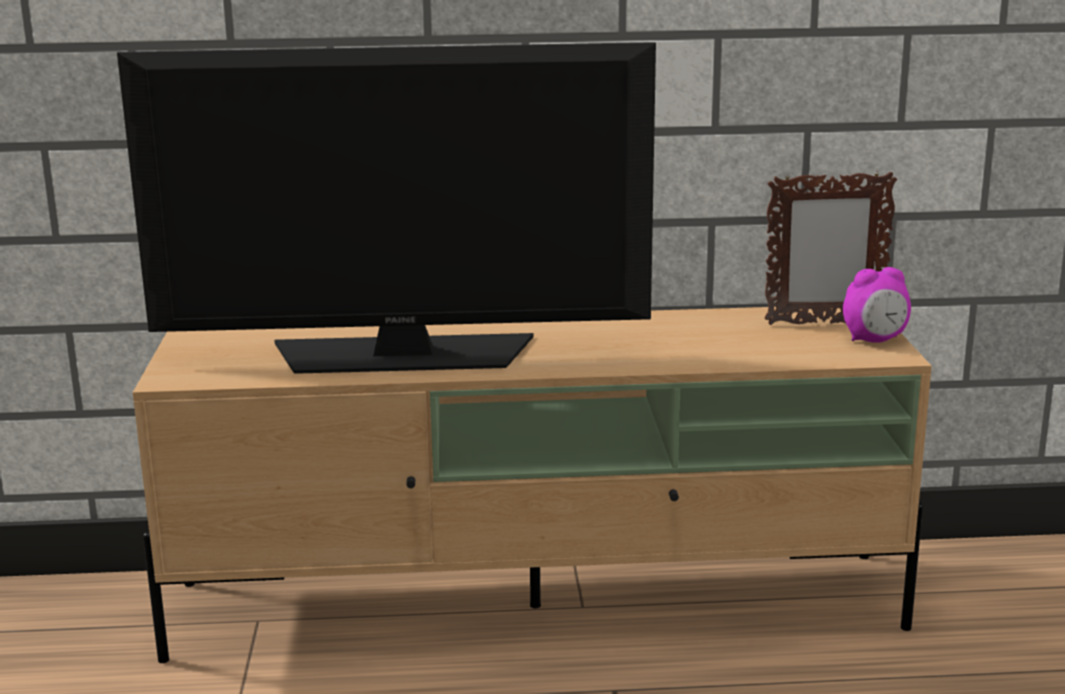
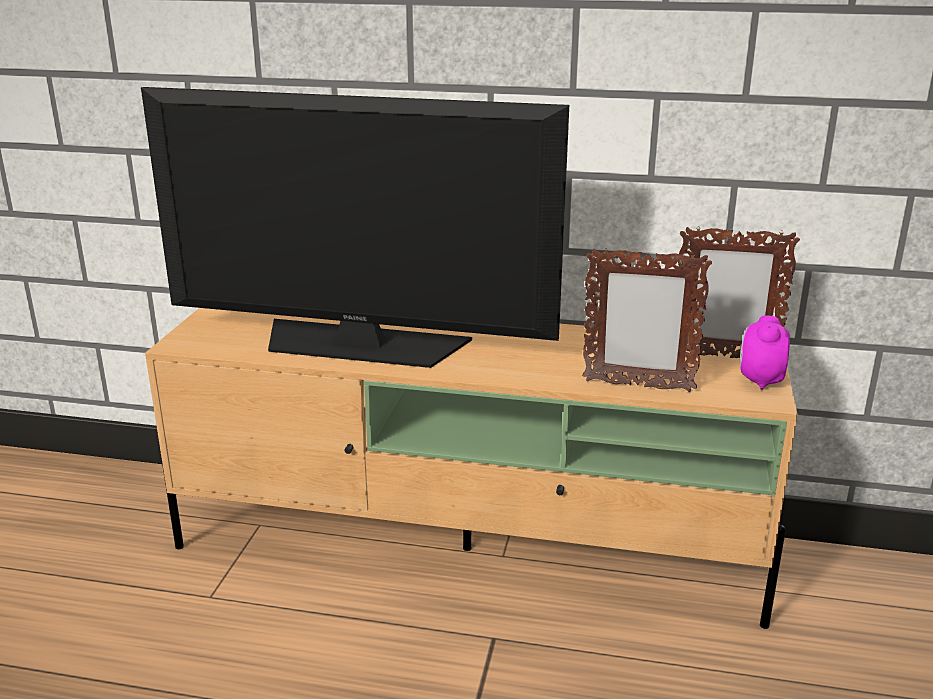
camera: 15 degrees right, 5 degrees up
(750, 359) = (637, 386): none -> picture frame
(875, 340) = (760, 381): alarm clock -> alarm clock turned 105 degrees clockwise

